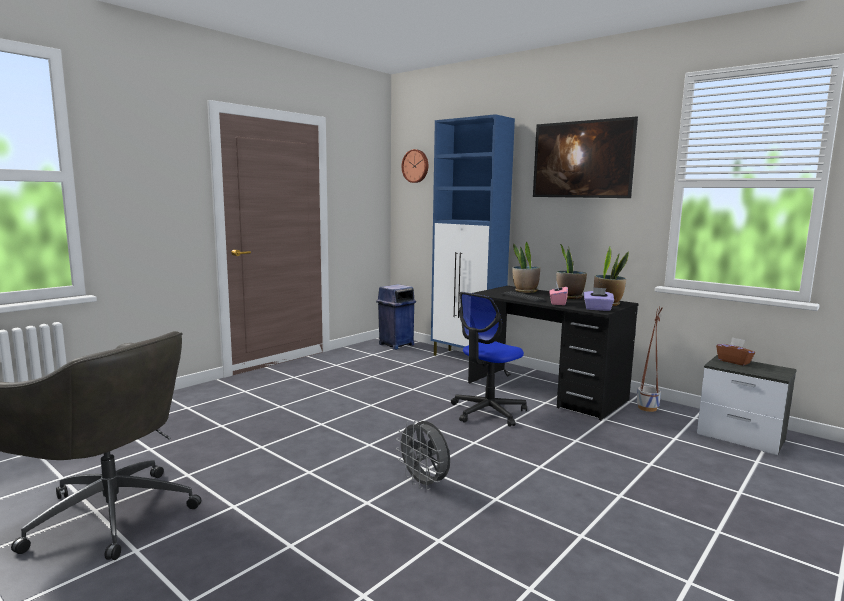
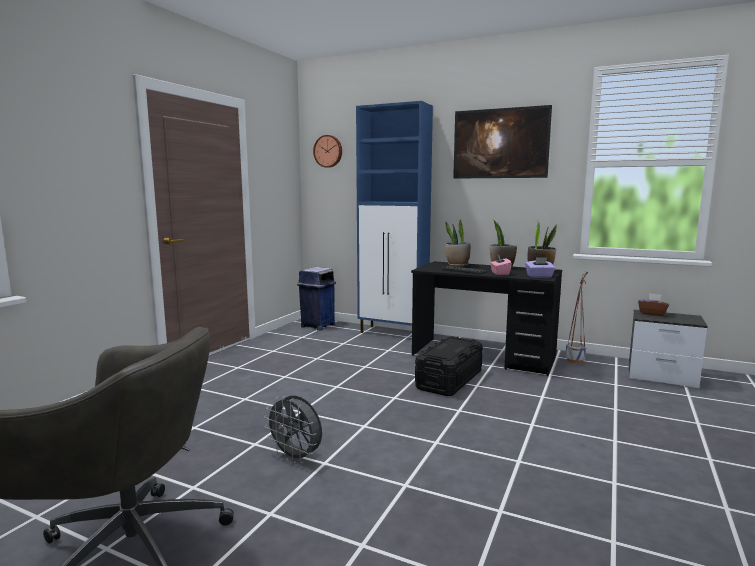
camera: 15 degrees left, 0 degrees up
(424, 484) = (445, 457): grey fan -> grey fan (296, 457)
(488, 412) = (449, 380): office chair -> black storage box

